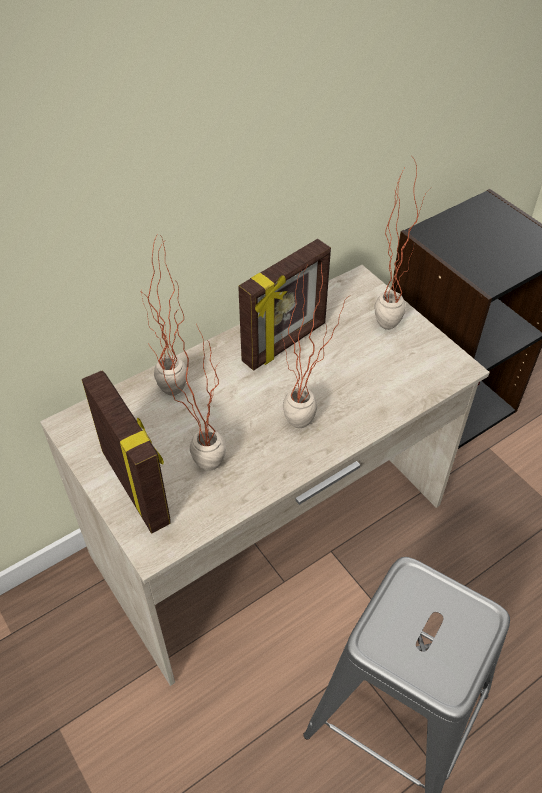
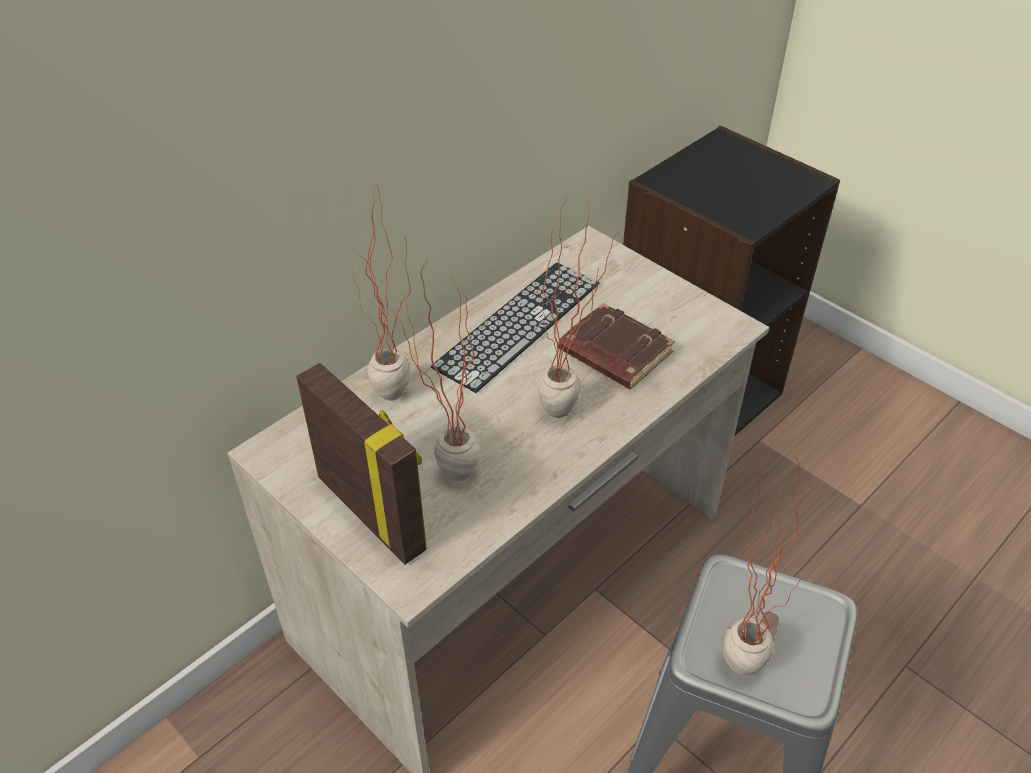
camera: 10 degrees left, 5 degrees down
(285, 343) = (518, 324): picture frame -> keyboard
(355, 378) = (613, 353): none -> brown book
(390, 319) = (638, 282): potted plant -> potted plant (743, 651)

